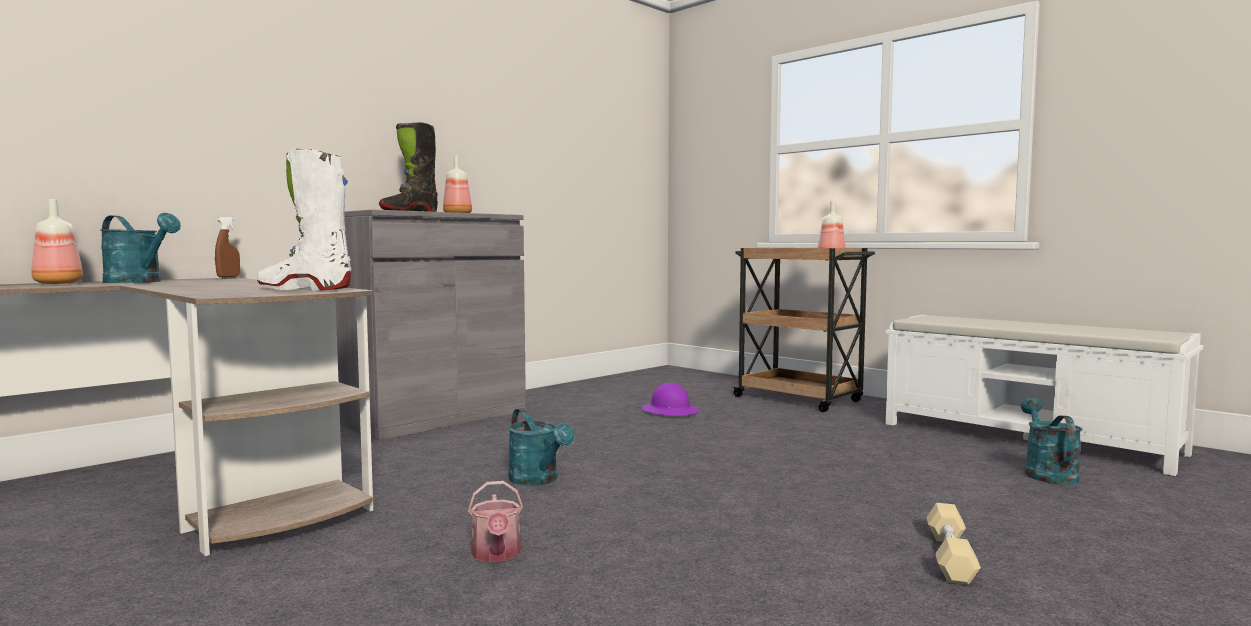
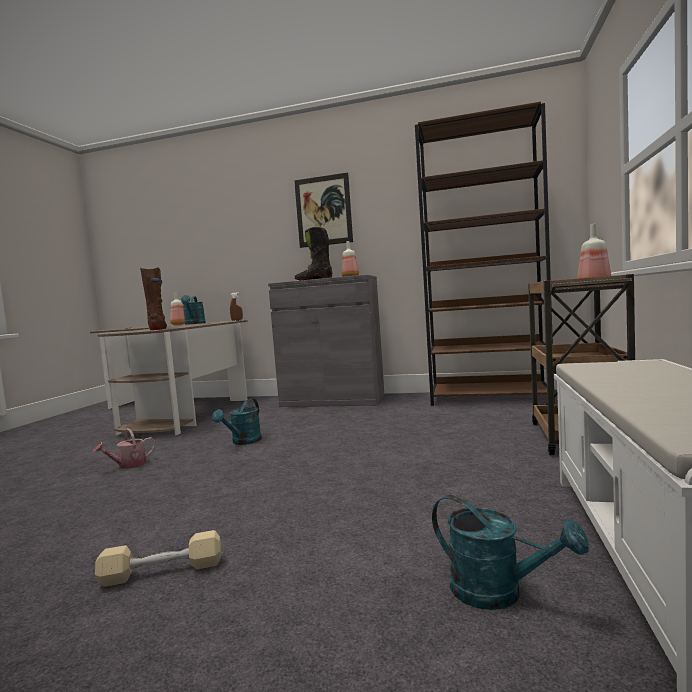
camera: 60 degrees right, 0 degrees up
(305, 289) = (158, 329): white boot -> brown boot
(396, 94) = (323, 211): none -> picture
(617, 384) = (490, 398): none -> brown bookcase
(670, 411) = (441, 423): purple hard hat -> none
(1047, 473) = (498, 593): turquoise watering can -> turquoise watering can turned 60 degrees clockwise

